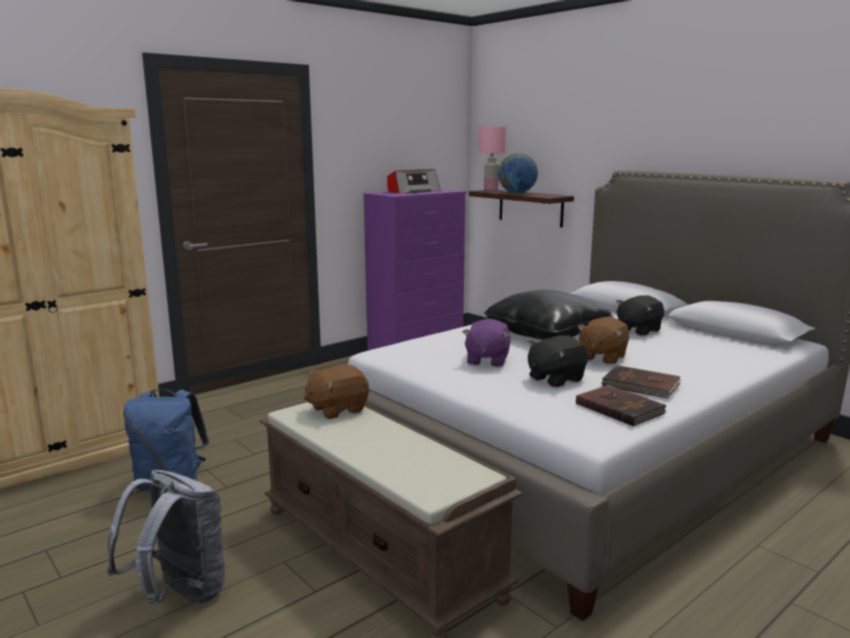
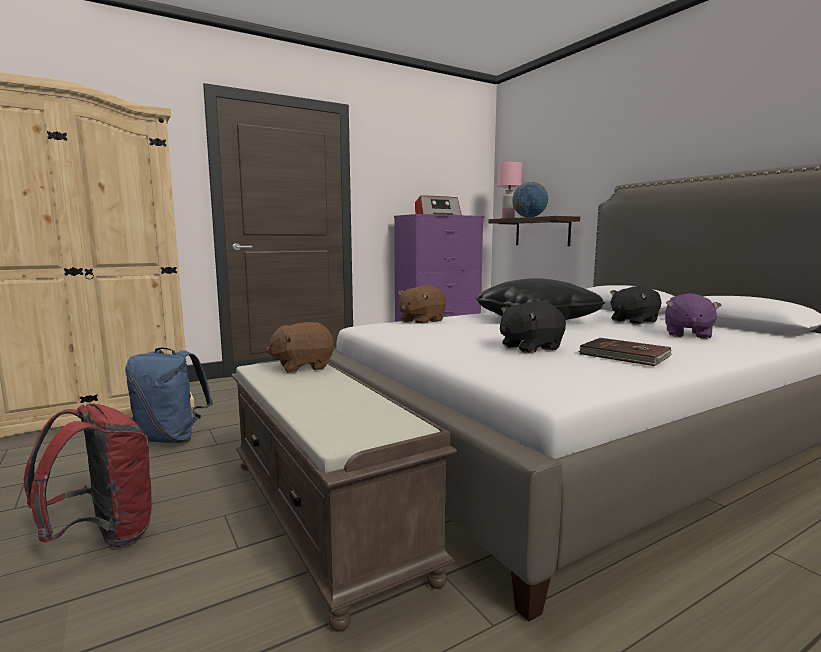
camera: 10 degrees right, 5 degrees down
(179, 595) = (104, 536): grey backpack -> red backpack
(486, 360) = (465, 333): purple plush toy -> purple plush toy (687, 334)
(602, 357) = (588, 336): brown plush toy -> brown plush toy (421, 321)
(619, 408) = (593, 370): brown book -> none

